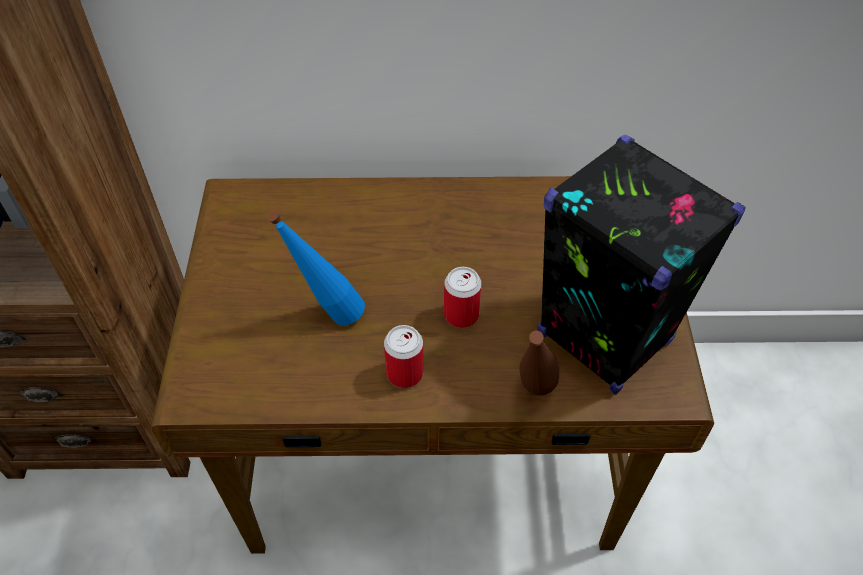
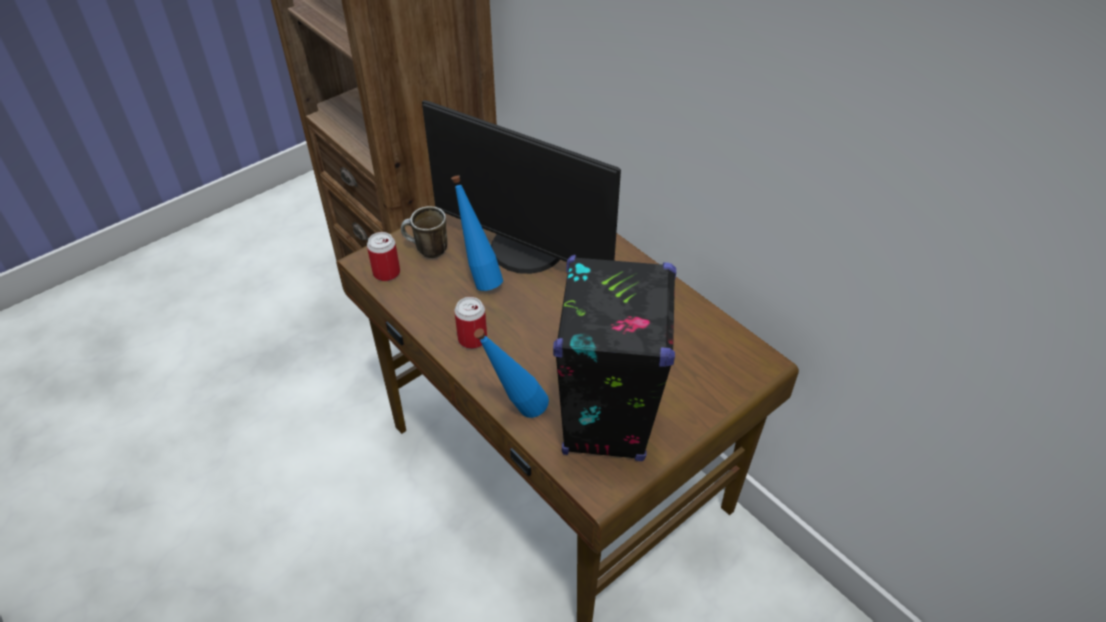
camera: 50 degrees right, 5 degrees down
(237, 333) = (426, 251): none -> mug
(331, 256) = (525, 251): none -> monitor
(461, 315) = (545, 337): can -> can (386, 273)
(532, 398) = (515, 411): brown bottle -> blue bottle

